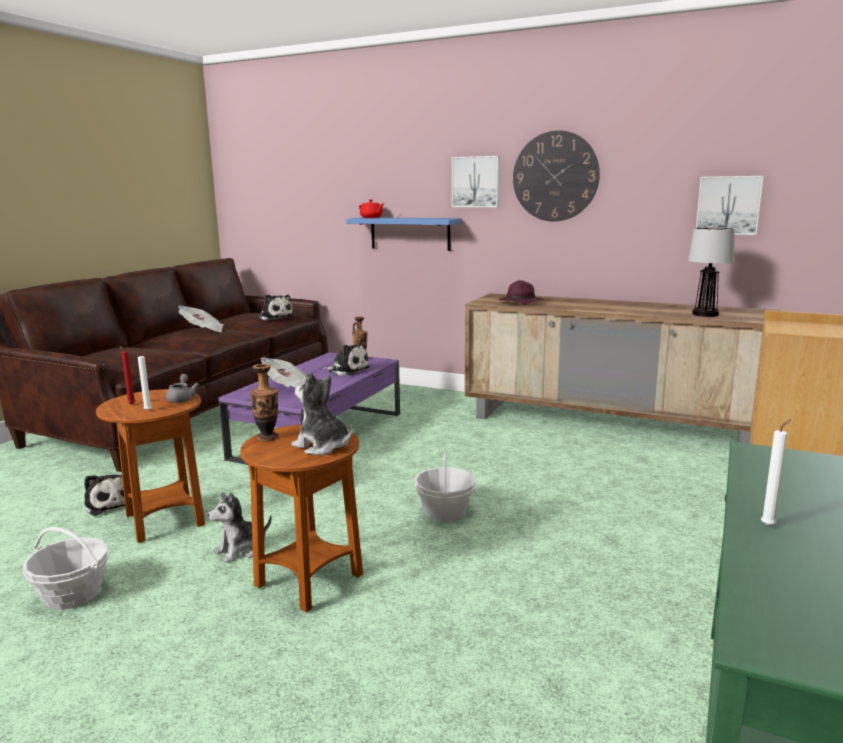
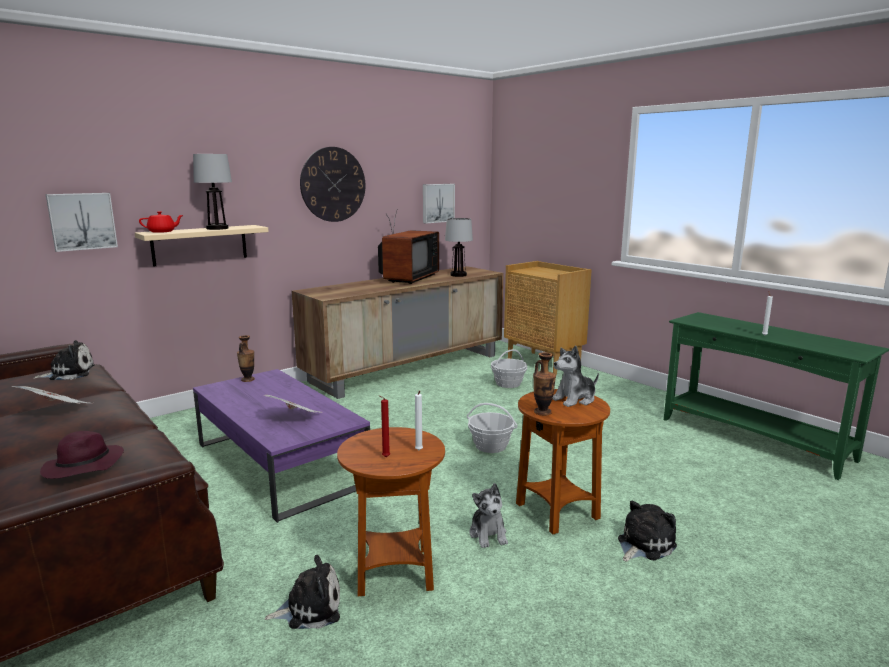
camera: 65 degrees left, 0 degrees up
(72, 594) = (513, 637): basket -> basket (508, 383)
(182, 398) = (394, 434): grey teapot -> none
(347, 370) = (277, 389): plush toy -> plush toy (643, 544)
(410, 233) = (200, 245): blue shelf -> beige shelf
(413, 218) = (218, 228): none -> table lamp
(476, 182) = (266, 190): picture -> picture (82, 221)
(519, 303) = (349, 291): purple hat -> purple hat (83, 467)
(628, 305) = (407, 279): none -> television

